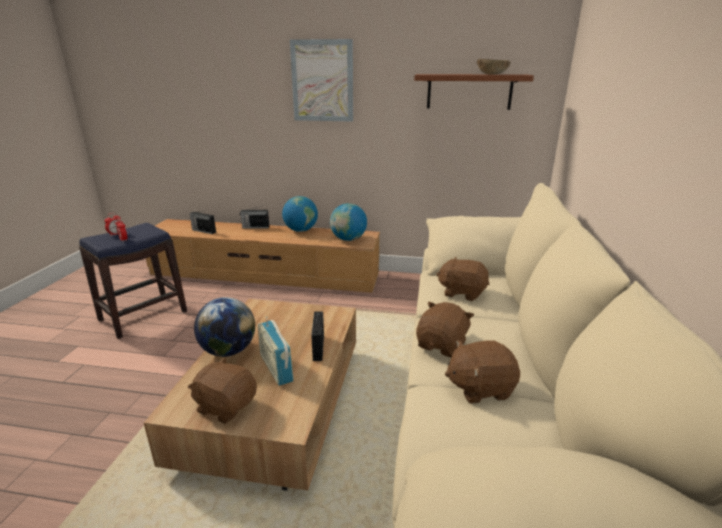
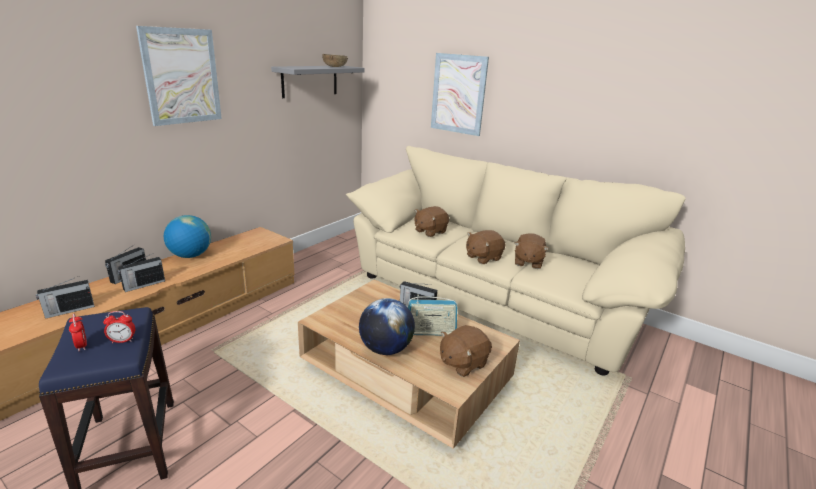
camera: 65 degrees left, 0 degrees up
(247, 234) = (143, 285): none -> radio
(348, 239) = (255, 242): globe -> none
(442, 345) = (483, 257): brown plush toy -> brown plush toy turned 90 degrees counterclockwise
(469, 91) = (310, 81): brown shelf -> grey shelf
(613, 111) = (458, 94): none -> picture

